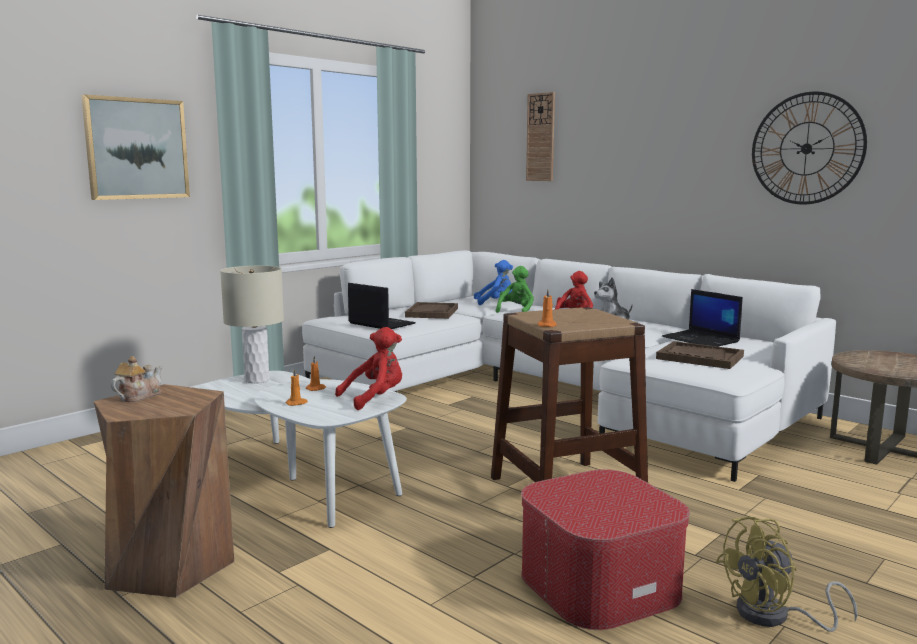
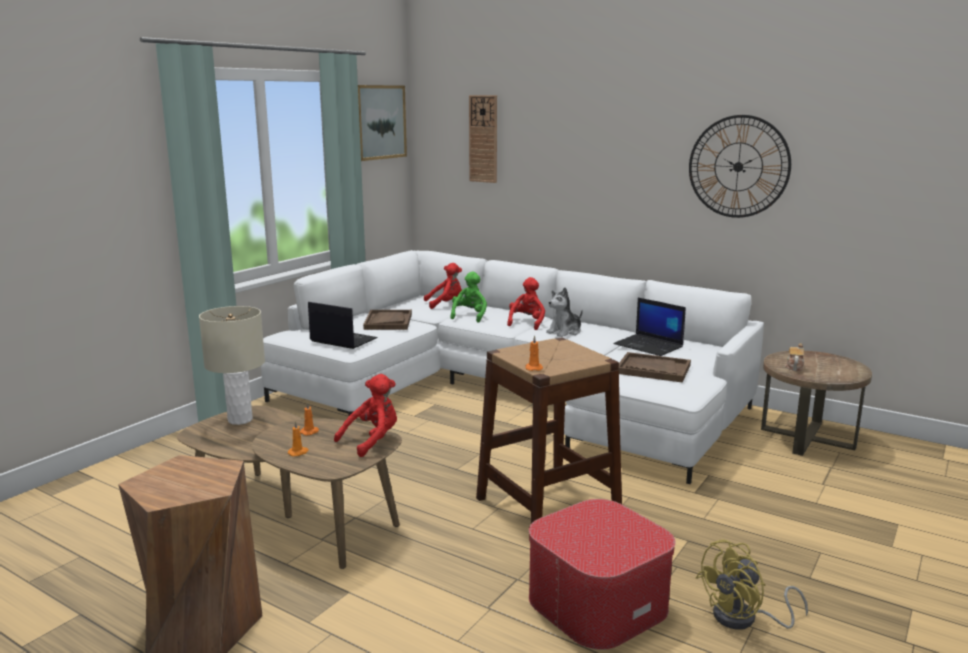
camera: 10 degrees left, 5 degrees up
(136, 149) = (85, 182): picture -> picture (379, 122)
(138, 396) = (162, 475): teapot -> teapot (794, 367)
(297, 479) = (293, 516): white coffee table -> brown coffee table
(495, 302) = (445, 304): blue plush toy -> red plush toy

